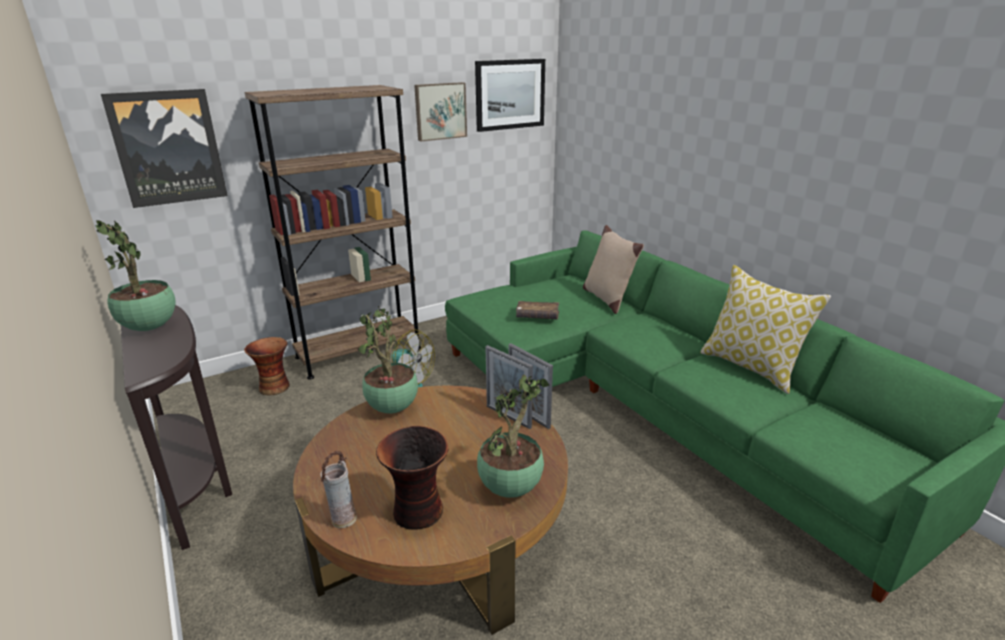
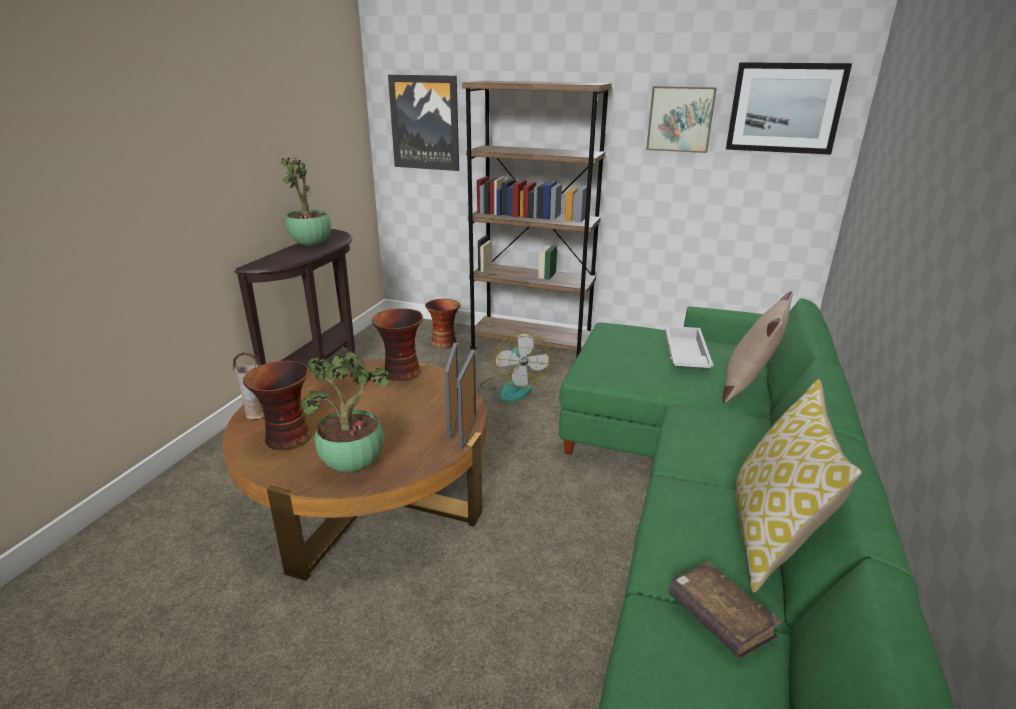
camera: 50 degrees right, 0 degrees up
(392, 409) = (401, 373): potted plant -> vase
(537, 316) = (634, 365): brown book -> brown book (719, 617)
(547, 296) = (684, 354): none -> white tray

